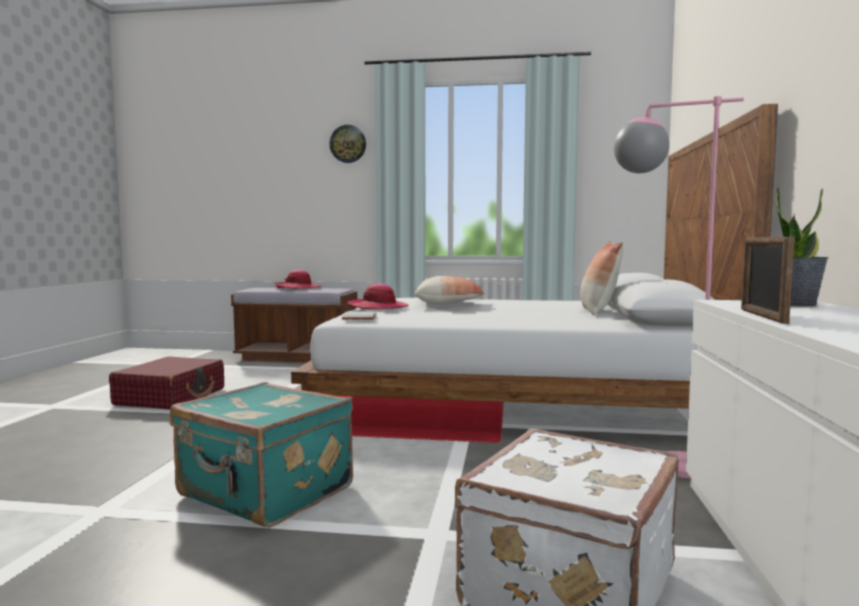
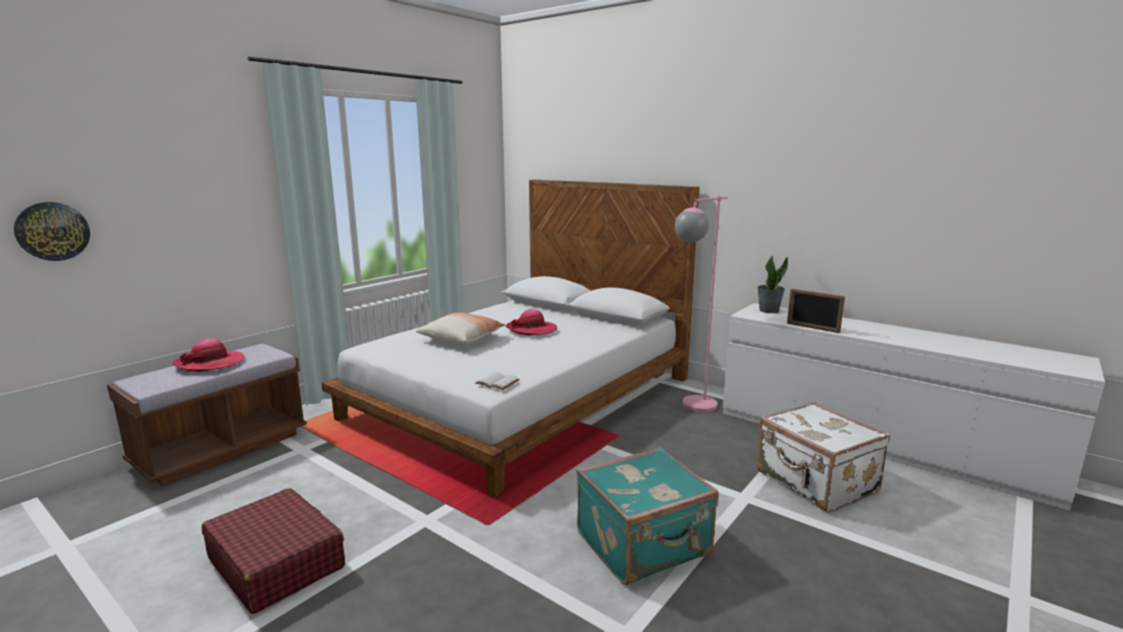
camera: 60 degrees left, 10 degrees up
(348, 144) = (226, 162): wall clock -> wall clock (52, 231)
(378, 307) = (439, 364): hat -> hat (531, 329)
(598, 312) = (567, 318): pillow -> none

